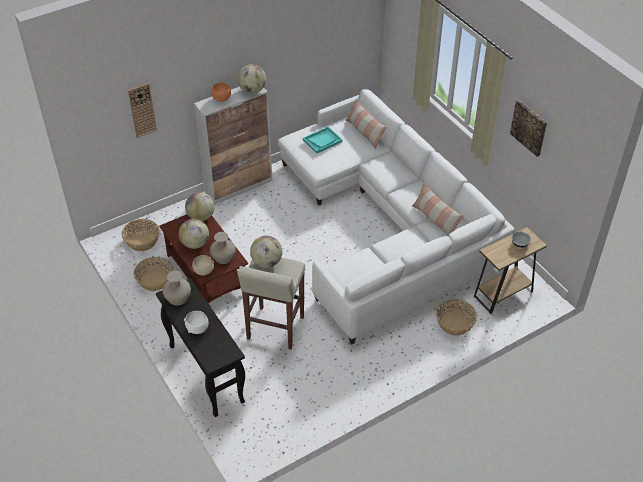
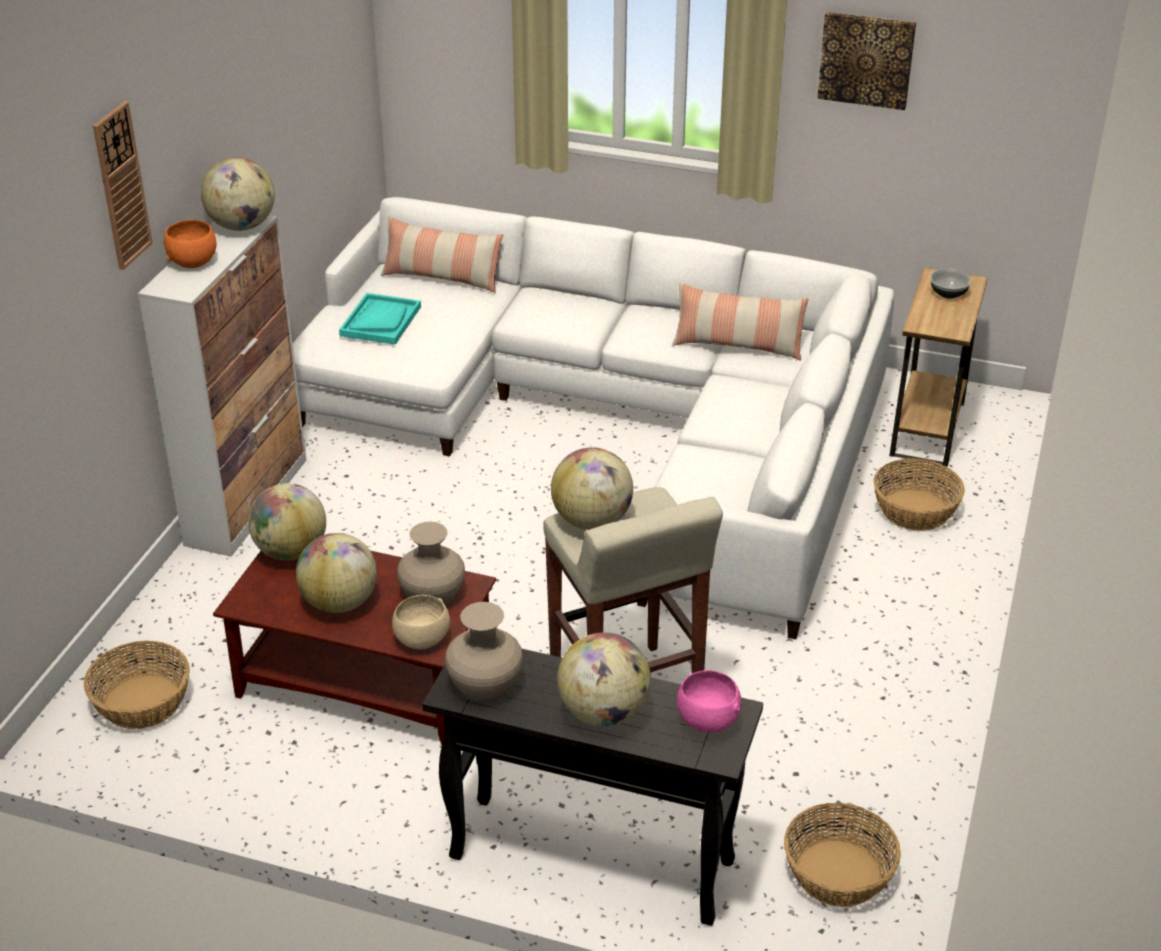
camera: 40 degrees left, 10 degrees down
(142, 110) = (50, 335): wall clock -> wall clock (121, 186)
(154, 280) = (262, 758): basket -> basket (838, 874)
(198, 328) = (604, 713): white bowl -> globe
(221, 350) = (706, 721): none -> pink bowl

